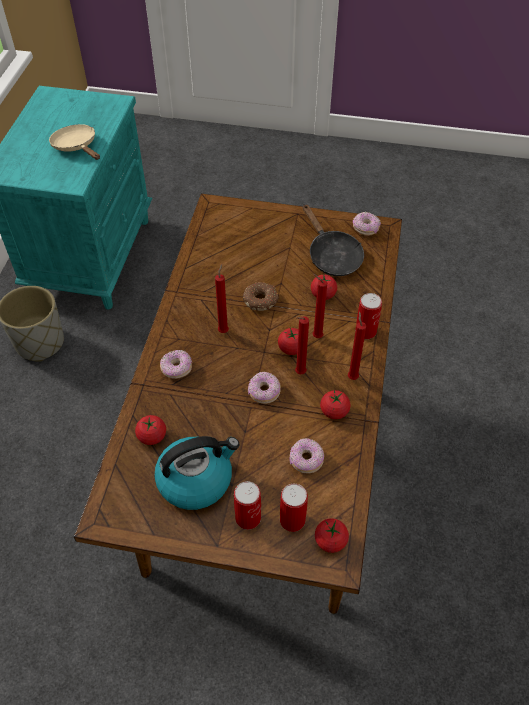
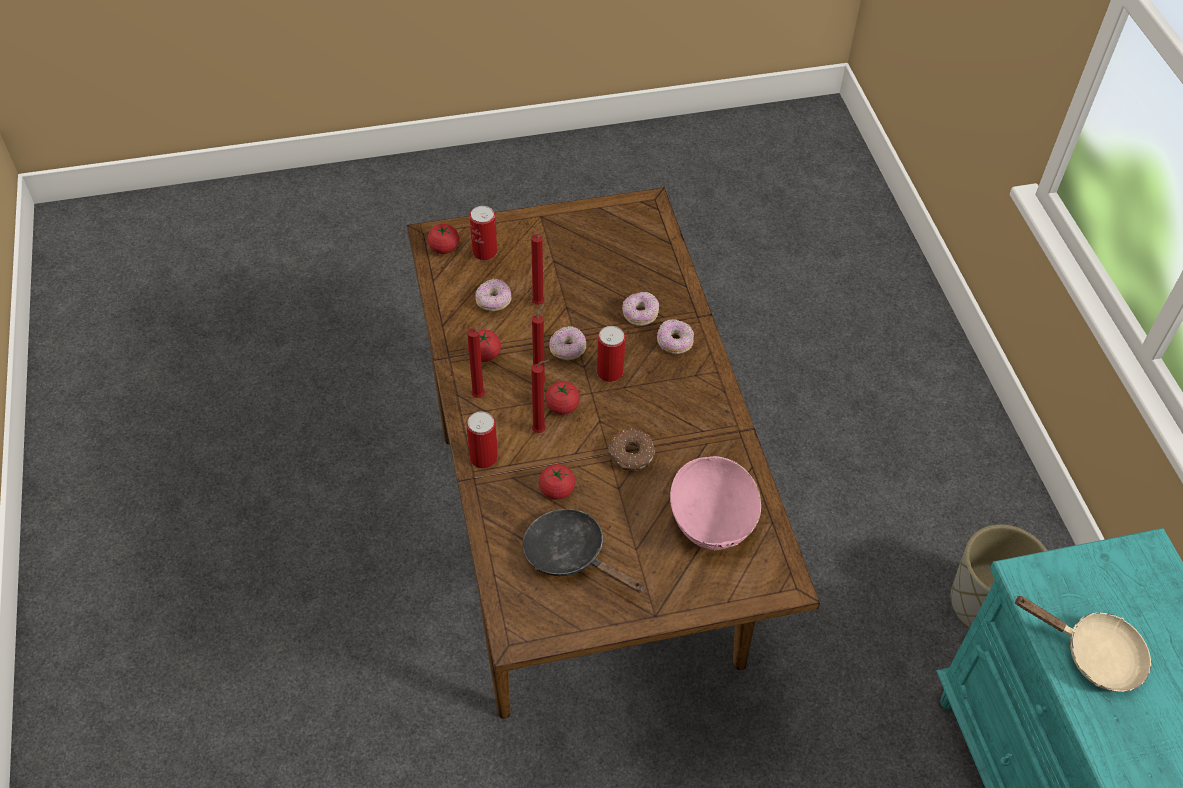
camera: 155 degrees right, 0 degrees up
(152, 436) = (653, 274): tomato -> none
(196, 479) = (588, 254): kettle -> none
(224, 330) = (651, 402): red candle -> red candle (538, 305)
(232, 247) = (712, 521): none -> pink bowl
(248, 518) = (525, 242): can -> can (609, 372)
(365, 228) = (542, 623): donut -> donut (640, 314)

